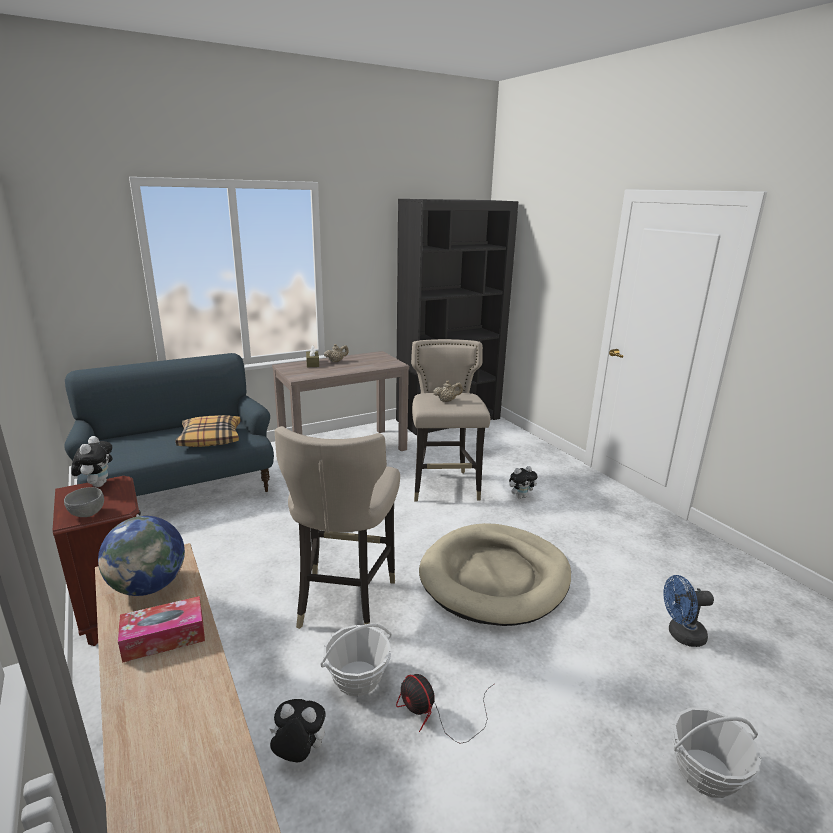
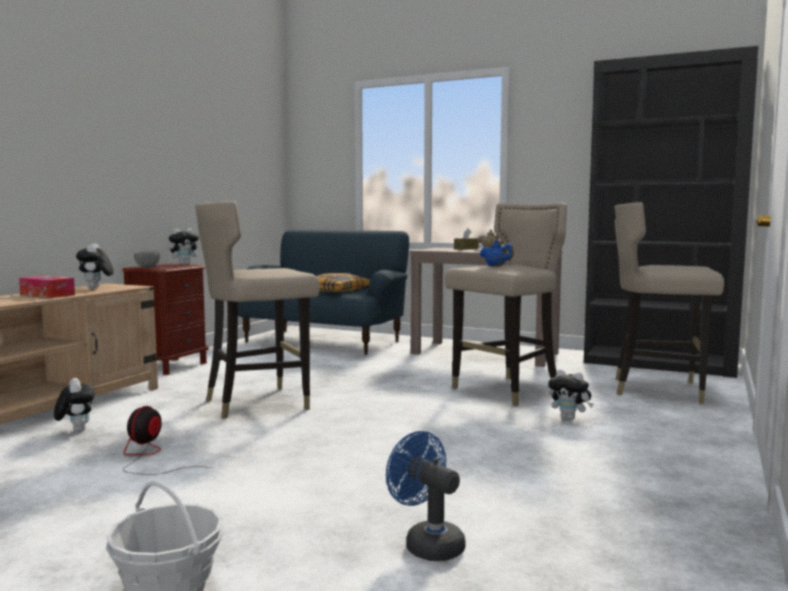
camera: 55 degrees right, 15 degrees down
(149, 586) = (96, 288): globe -> plush toy
(357, 678) = (169, 427): basket -> none
(447, 401) = (496, 266): beige teapot -> blue teapot
(495, 577) = (380, 438): beige dog bed -> none
(497, 446) = (659, 390): none -> beige stool

